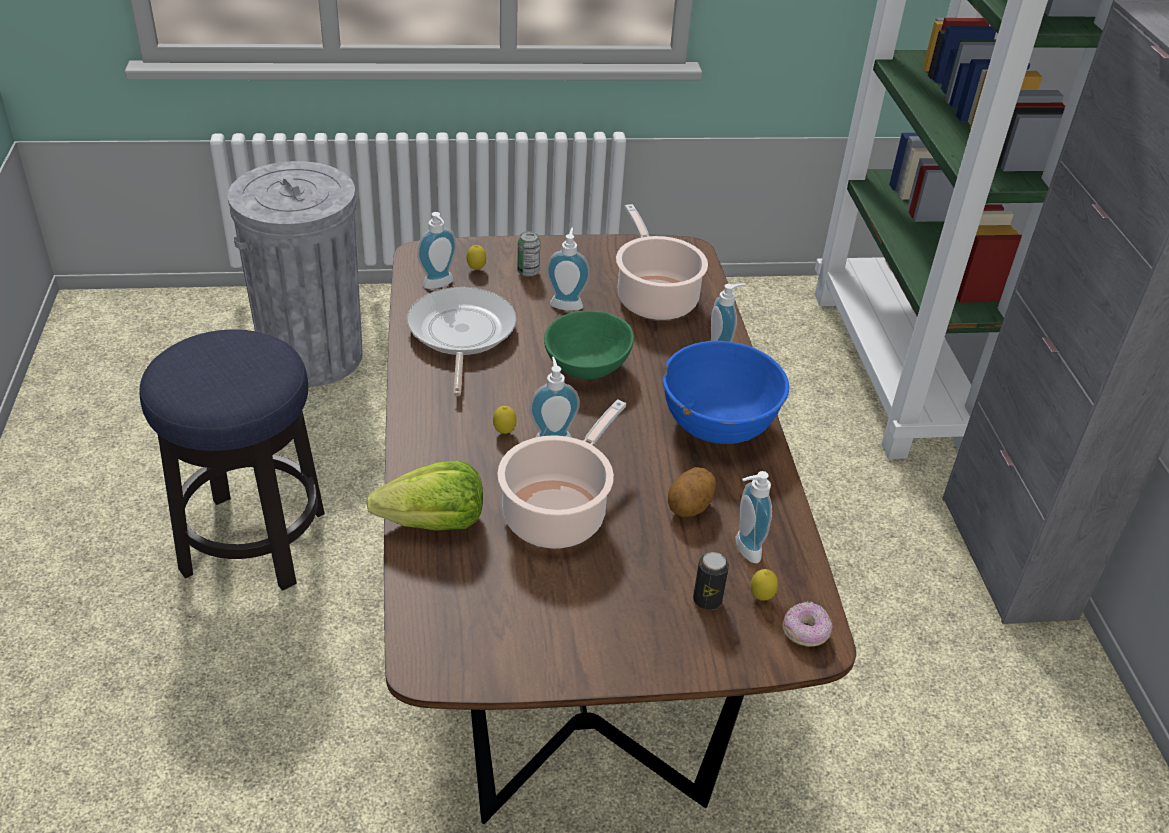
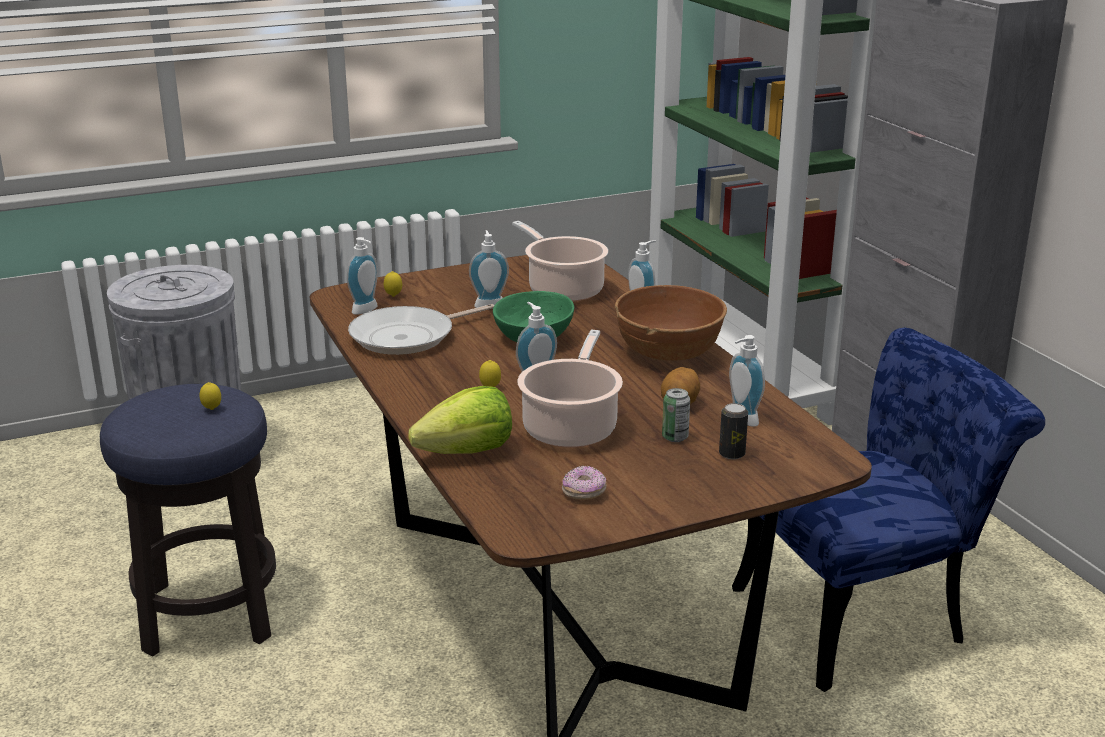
camera: 15 degrees left, 15 degrees down
(460, 334) = (408, 337): frying pan -> frying pan turned 105 degrees counterclockwise
(528, 272) = (441, 291): can -> can (675, 437)
(718, 423) = (668, 353): blue bowl -> brown bowl
(761, 598) = (774, 444): lemon -> lemon (212, 409)
(805, 632) = (823, 457): donut -> donut (584, 493)
(887, 721) = (866, 615): none -> blue chair

